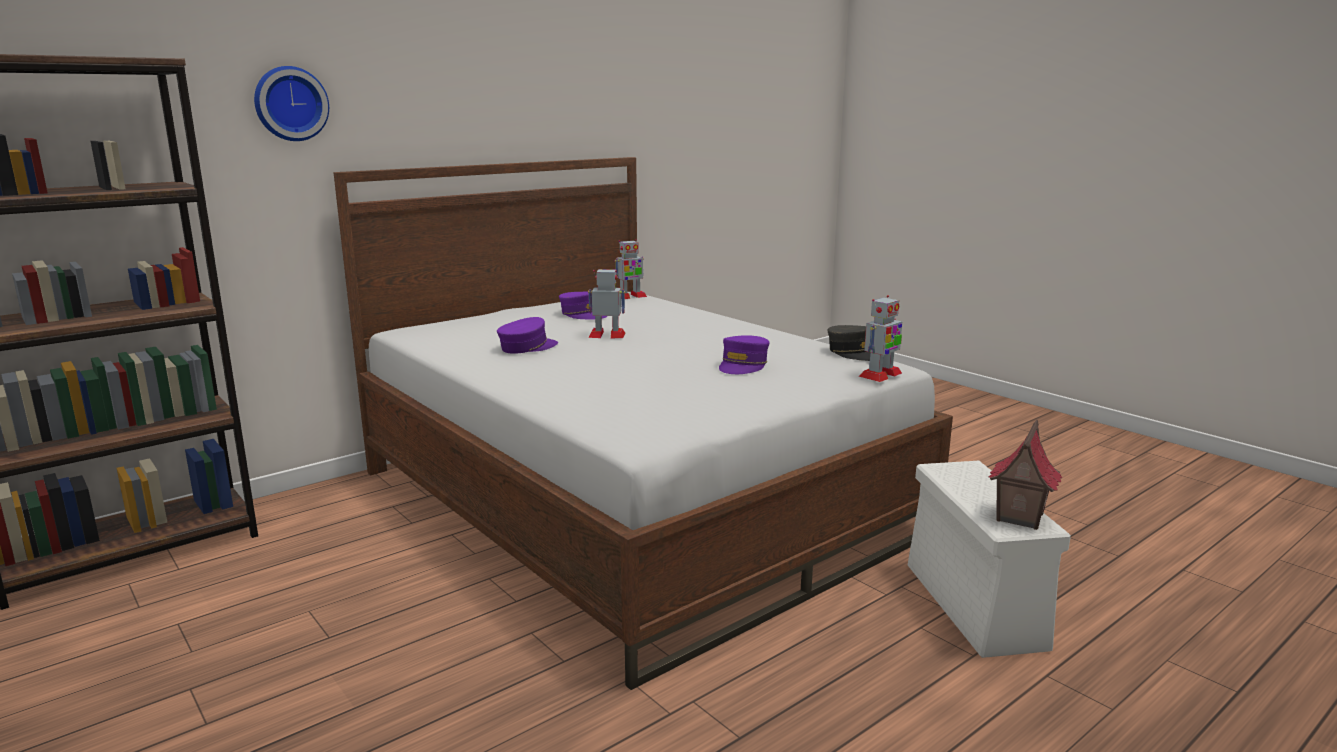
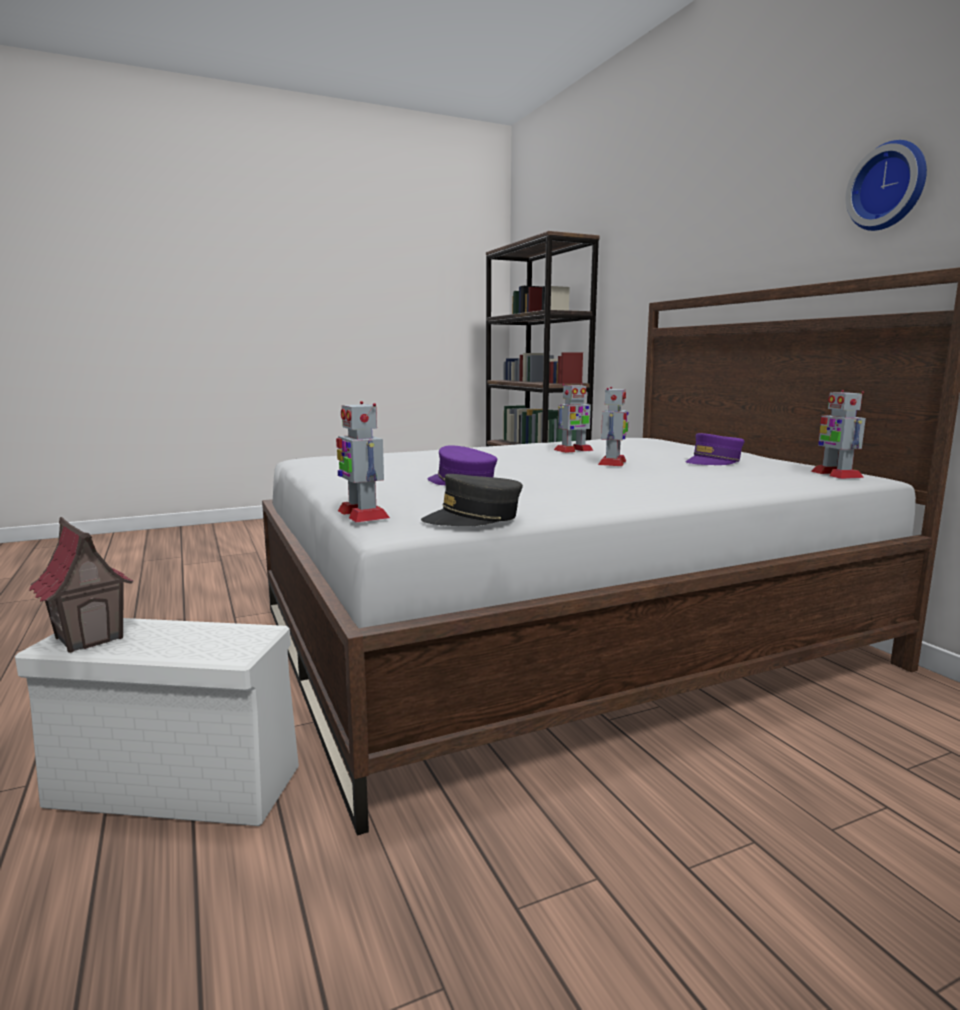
camera: 105 degrees right, 5 degrees down
(290, 104) = (649, 251): wall clock -> wall clock (889, 187)
(527, 347) = (573, 450): purple cap -> toy robot

